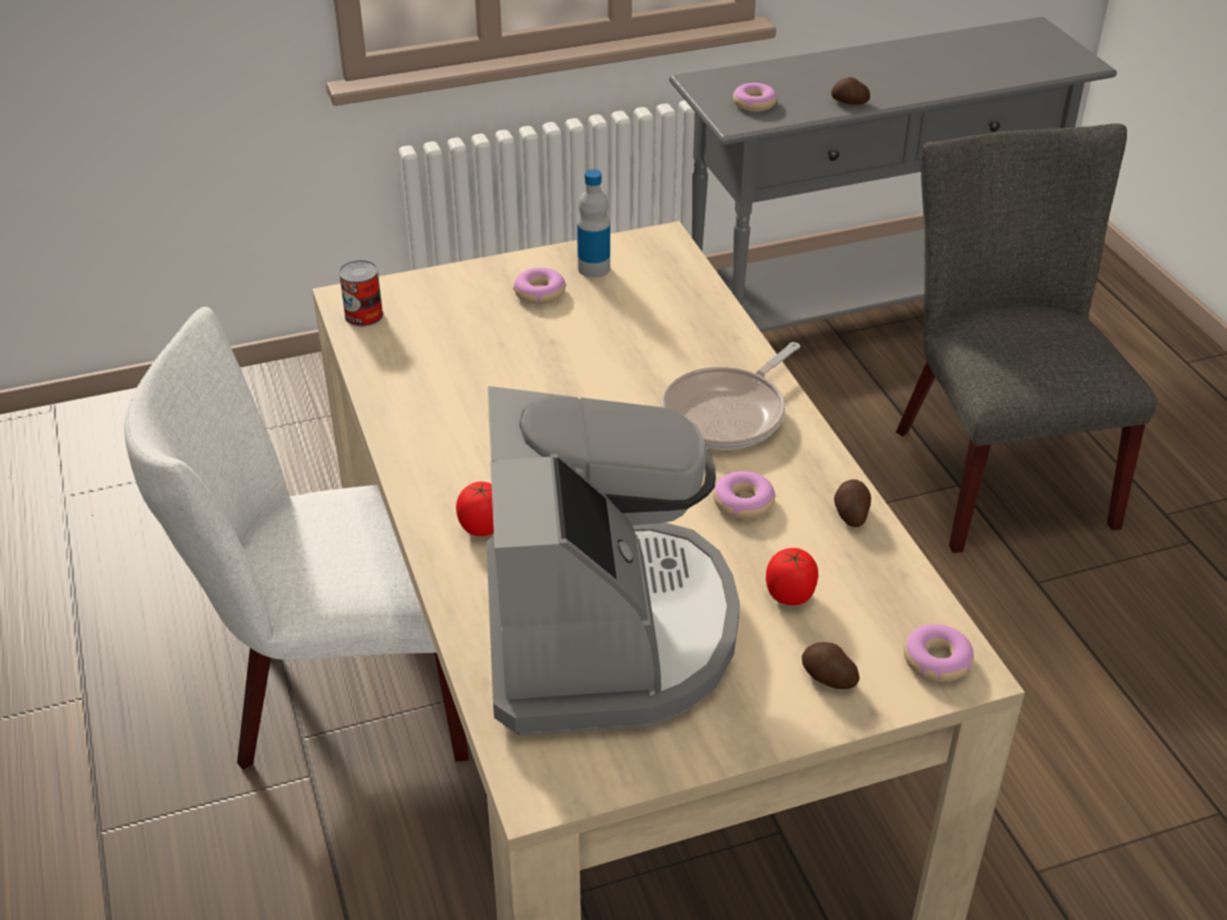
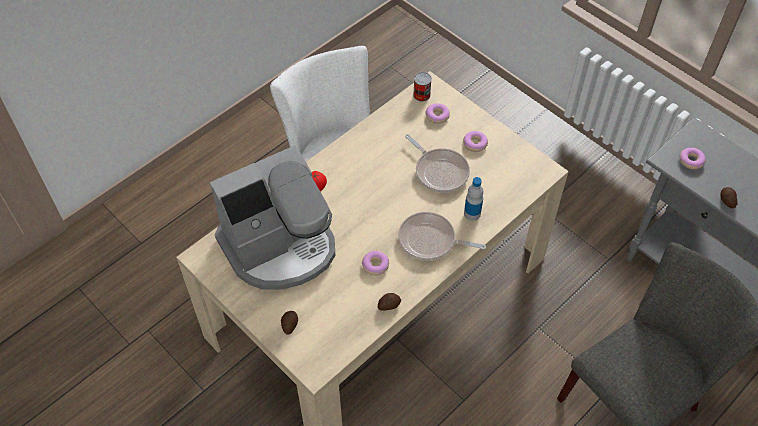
camera: 65 degrees right, 15 degrees up
(571, 352) = (439, 171): none -> frying pan
(594, 268) = (506, 155): bottle -> bottle (472, 213)
(790, 595) = (328, 299): tomato -> none
(937, 661) = (316, 359): donut -> donut (437, 116)

